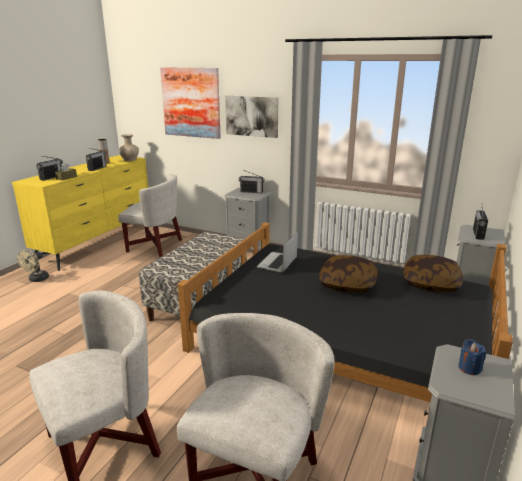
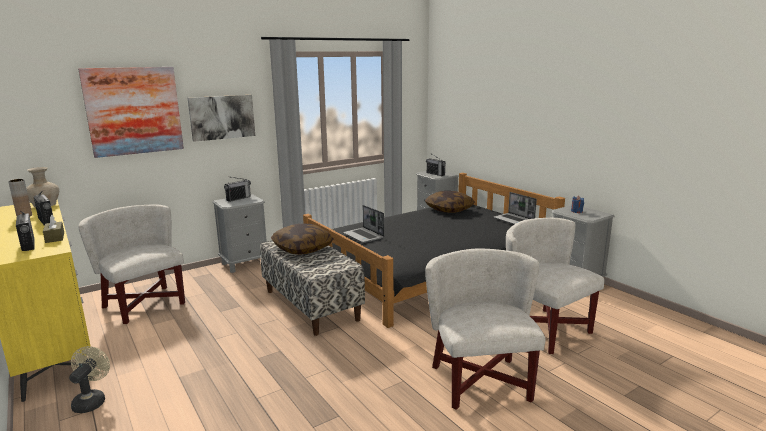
camera: 60 degrees left, 5 degrees down
(36, 279) = (91, 401): beige fan -> beige fan turned 135 degrees counterclockwise
(155, 246) = (145, 305): white armchair -> white armchair turned 90 degrees counterclockwise
(347, 284) = (425, 226): pillow -> pillow (302, 248)
(464, 337) = (514, 220): none -> laptop

